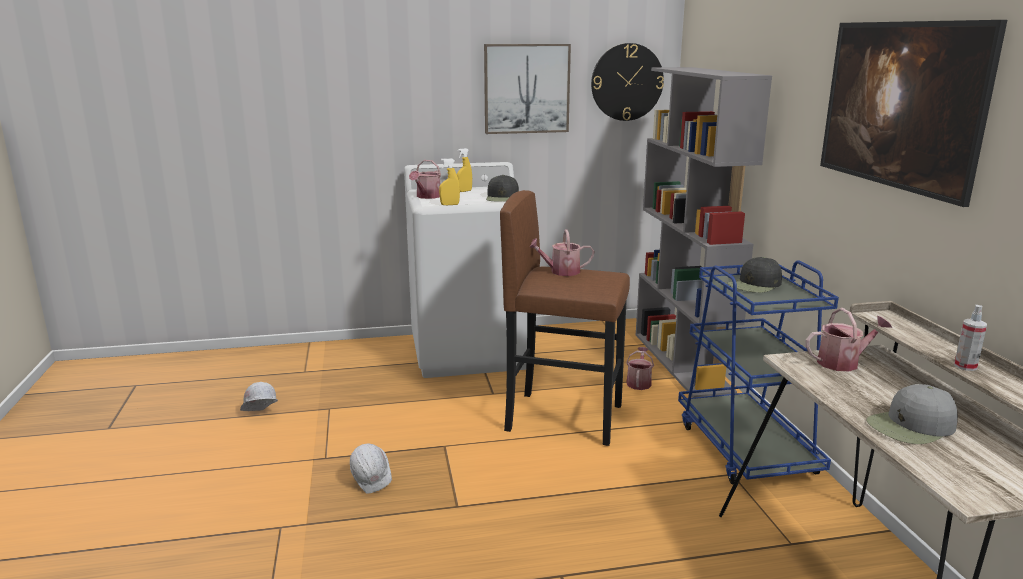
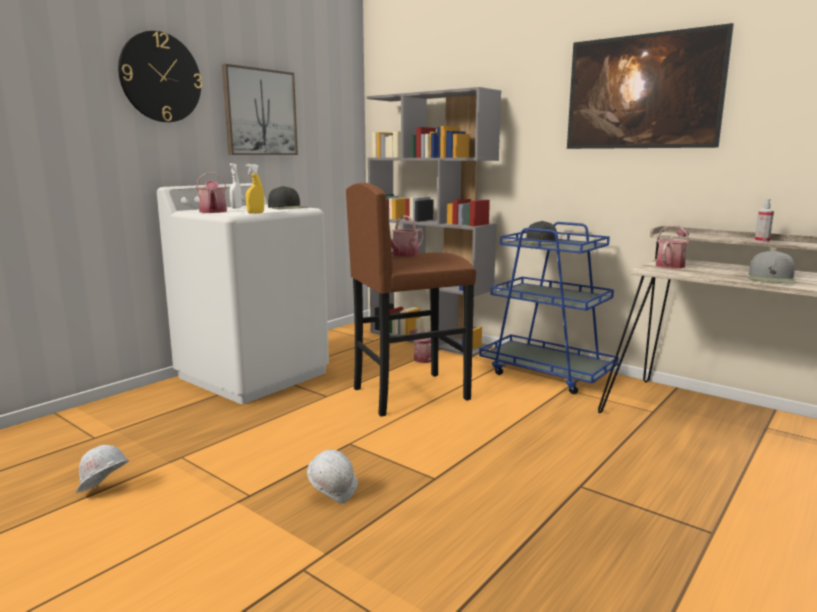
camera: 40 degrees left, 5 degrees down
(464, 191) = (236, 208): yellow spray bottle -> white spray bottle
(627, 82) = (333, 113): wall clock -> wall clock (160, 77)

